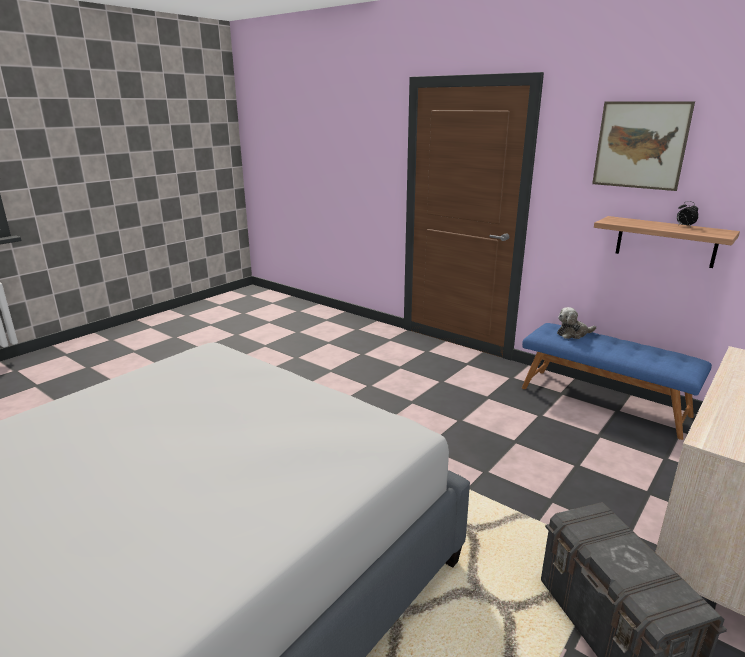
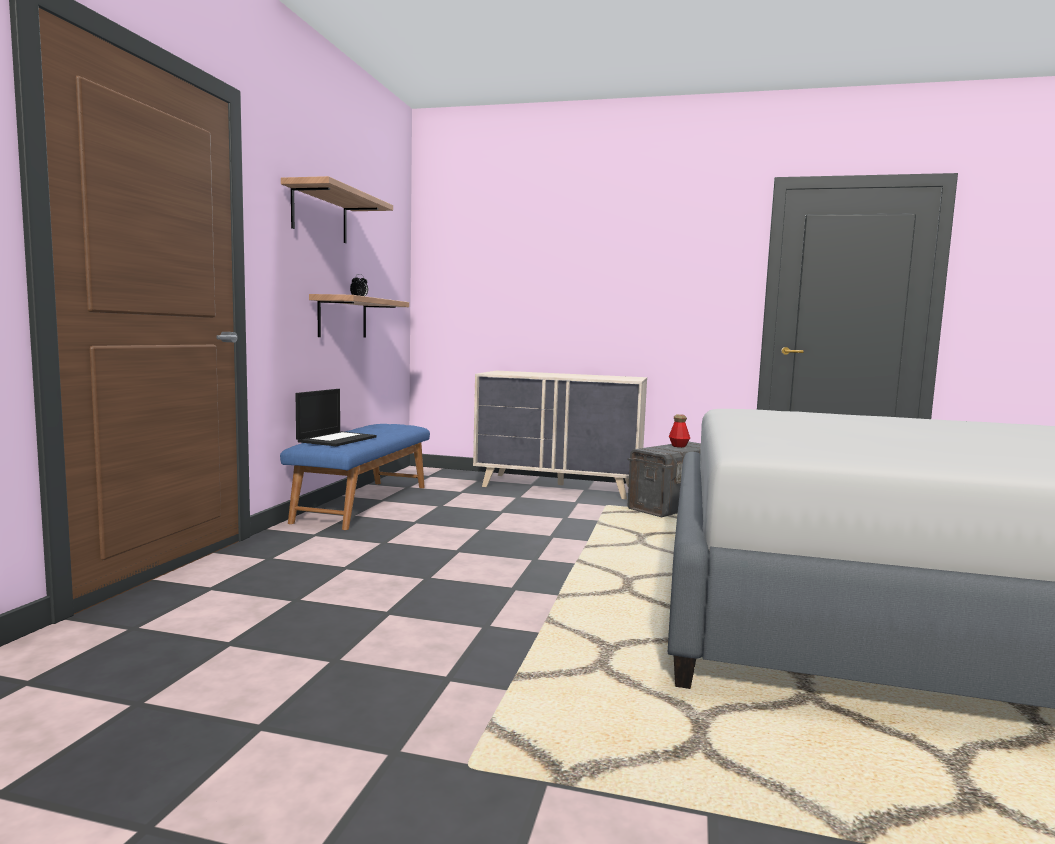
camera: 115 degrees left, 15 degrees down
(573, 334) = (337, 439): plush toy -> laptop
(640, 145) = (320, 214): picture -> shelf
(643, 567) = (678, 446): none -> bottle

